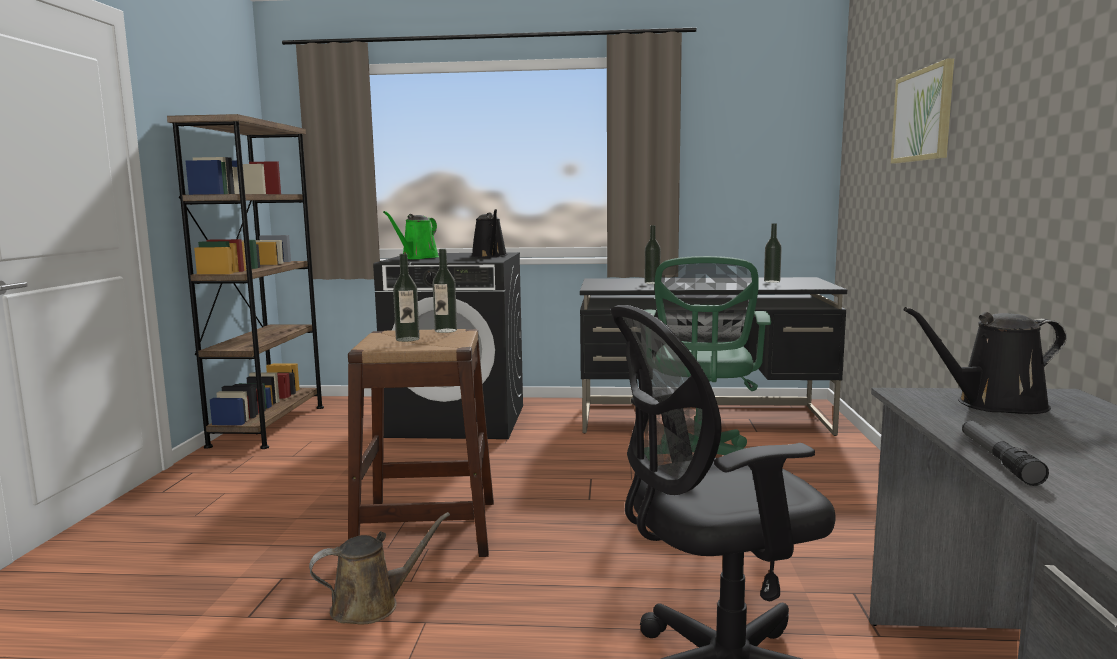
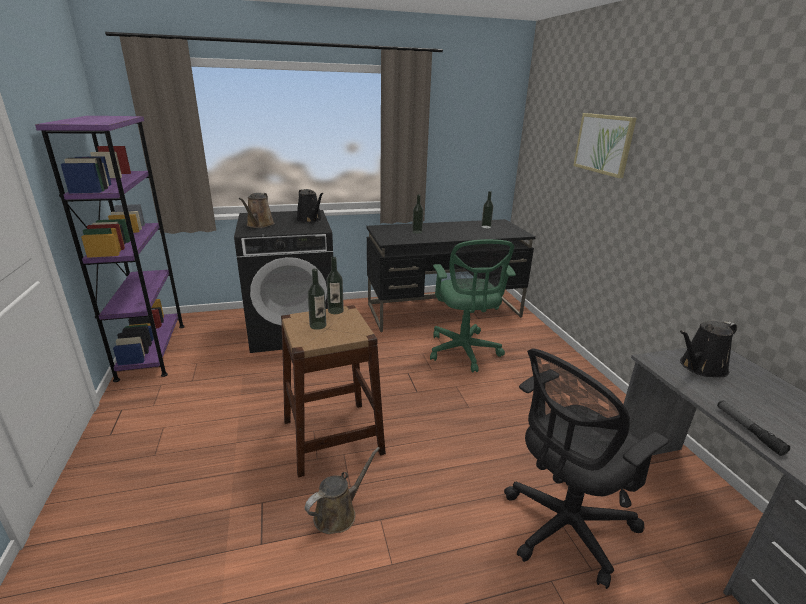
camera: 20 degrees left, 15 degrees up
(268, 425) = (152, 351): brown bookcase -> purple bookcase
(417, 258) = (259, 225): green watering can -> brown watering can

